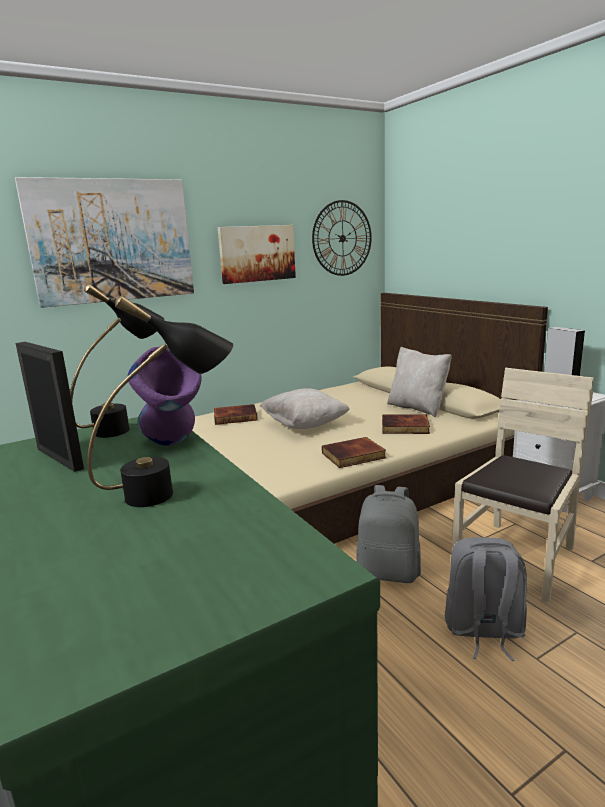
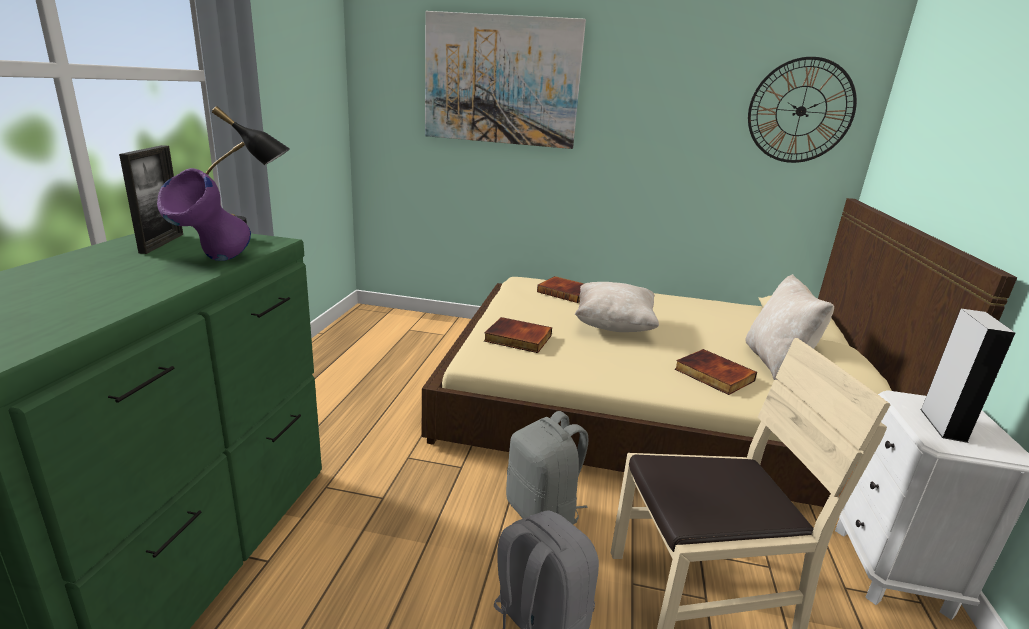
camera: 40 degrees right, 5 degrees up
(173, 490) = (118, 285): black table lamp -> none
(257, 253) = (663, 115): picture -> none
(353, 456) = (598, 375): book -> book (517, 338)

